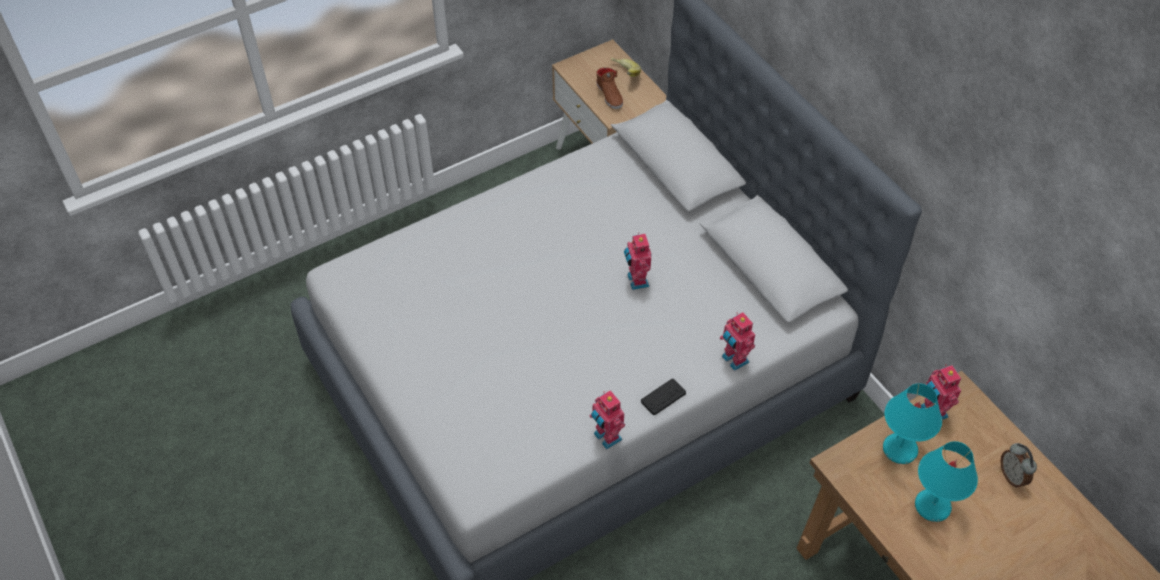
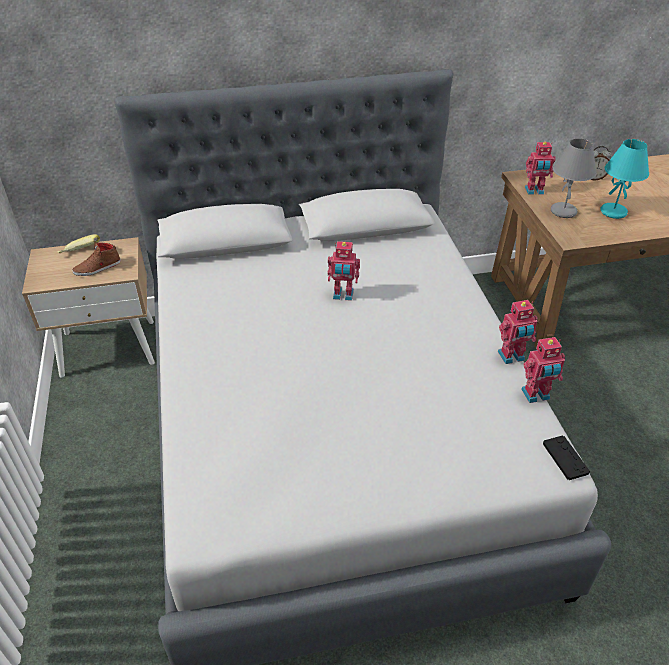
camera: 70 degrees left, 10 degrees down
(610, 95) = (97, 268): brown shoe -> brown shoe turned 150 degrees clockwise
(663, 397) = (477, 312): black game controller -> black game controller (565, 458)
(733, 360) = (452, 266): toy robot -> toy robot (536, 395)
(899, 450) = (564, 212): turquoise table lamp -> grey table lamp

